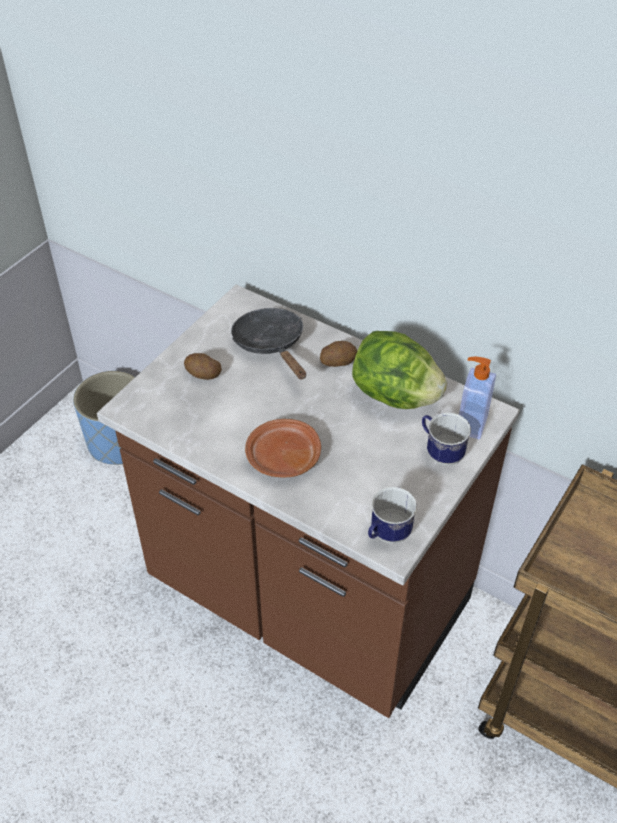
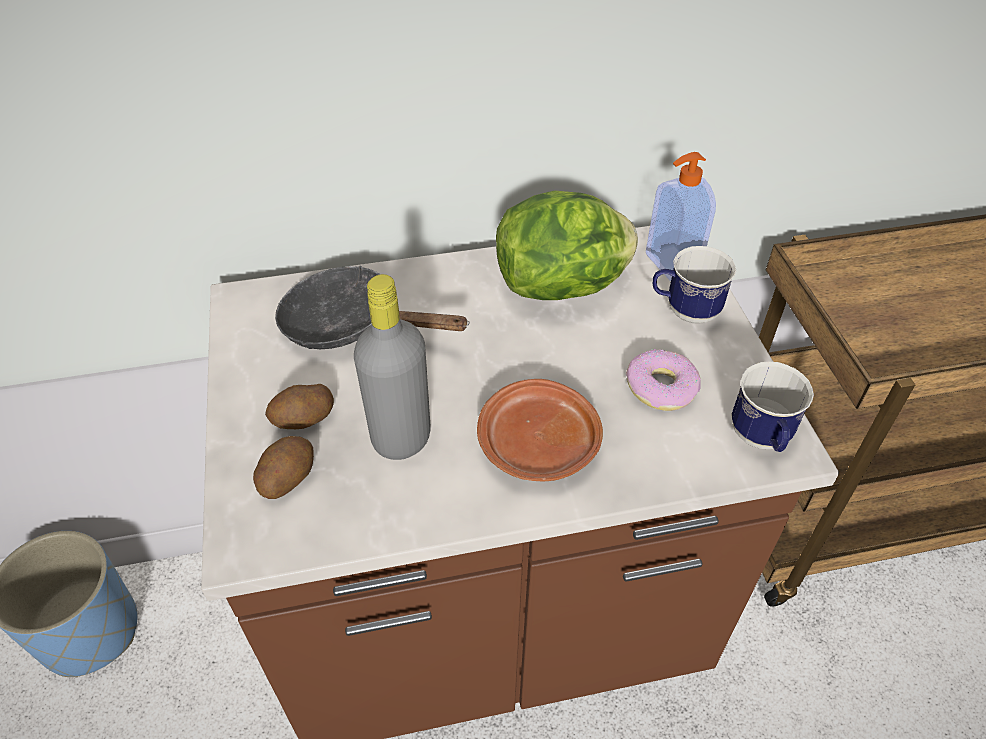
camera: 45 degrees left, 0 degrees up
(231, 411) = (401, 438): none -> grey bottle
(338, 361) = (453, 291): potato -> potato (286, 478)
(374, 477) = (661, 387): none -> donut

